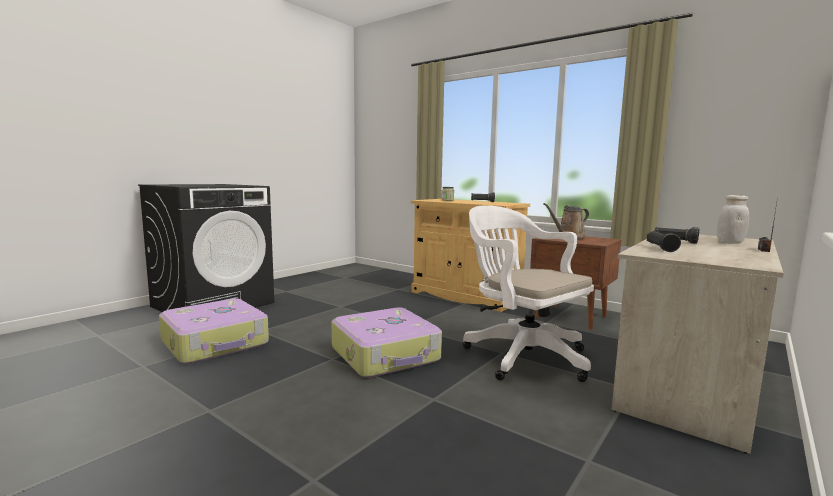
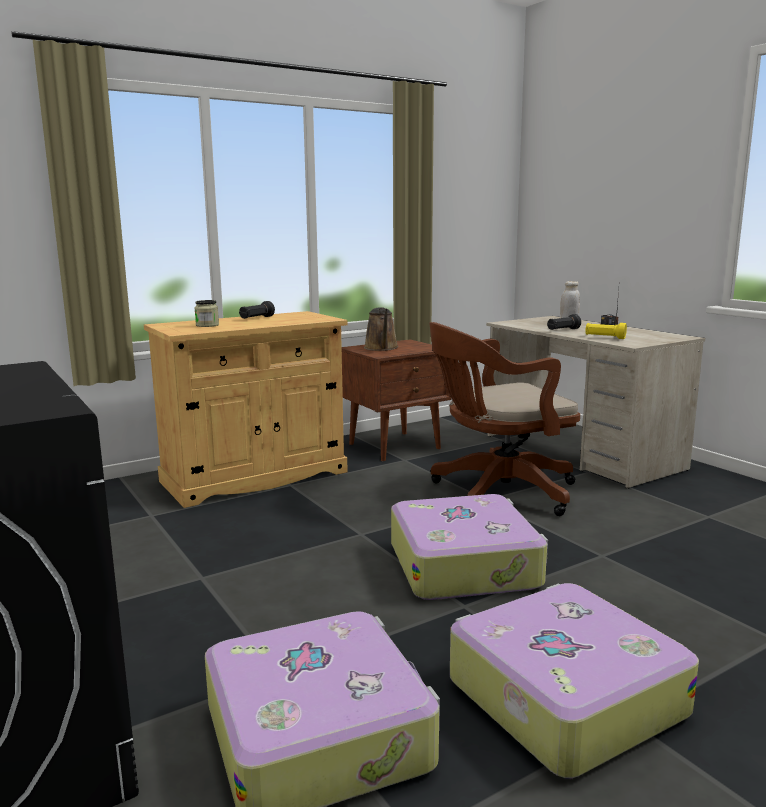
camera: 70 degrees left, 5 degrees up
(237, 390) = (562, 696): none -> suitcase
(521, 355) = (497, 493): white office chair -> brown office chair
(661, 248) = (604, 337): black flashlight -> yellow flashlight

